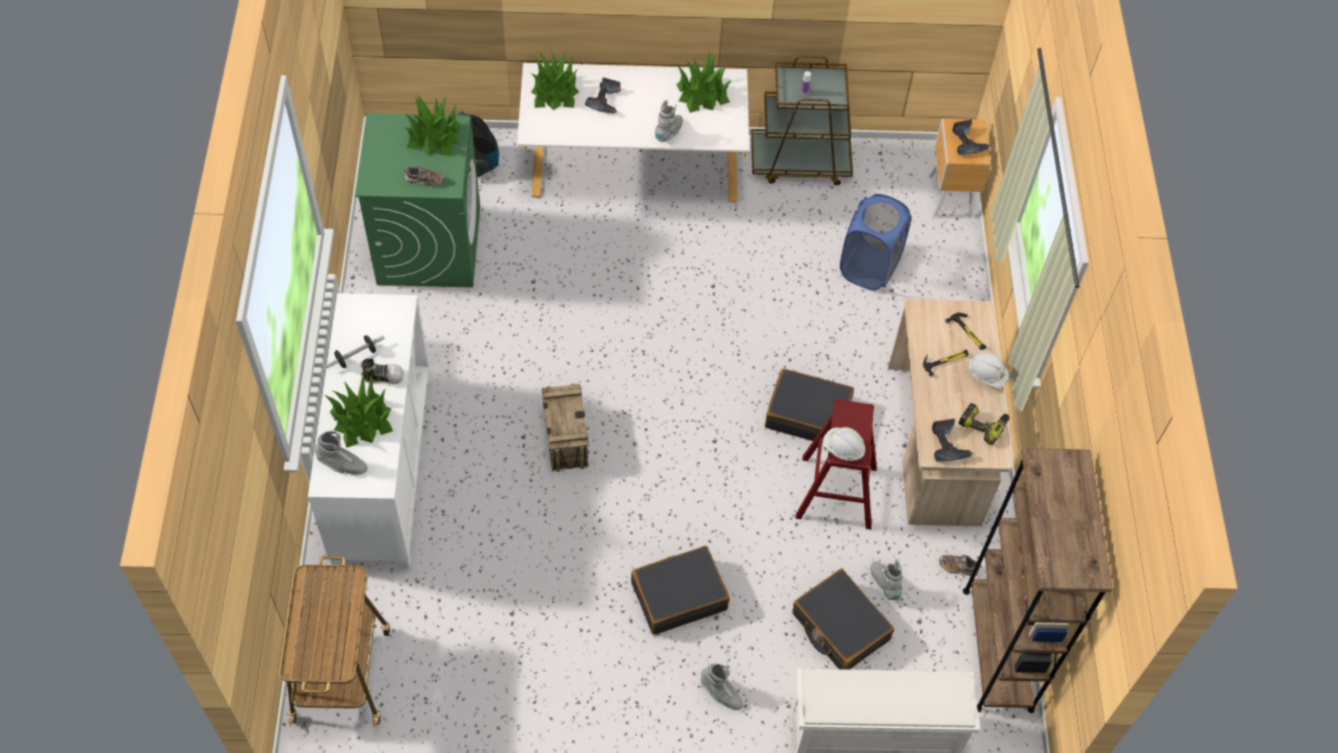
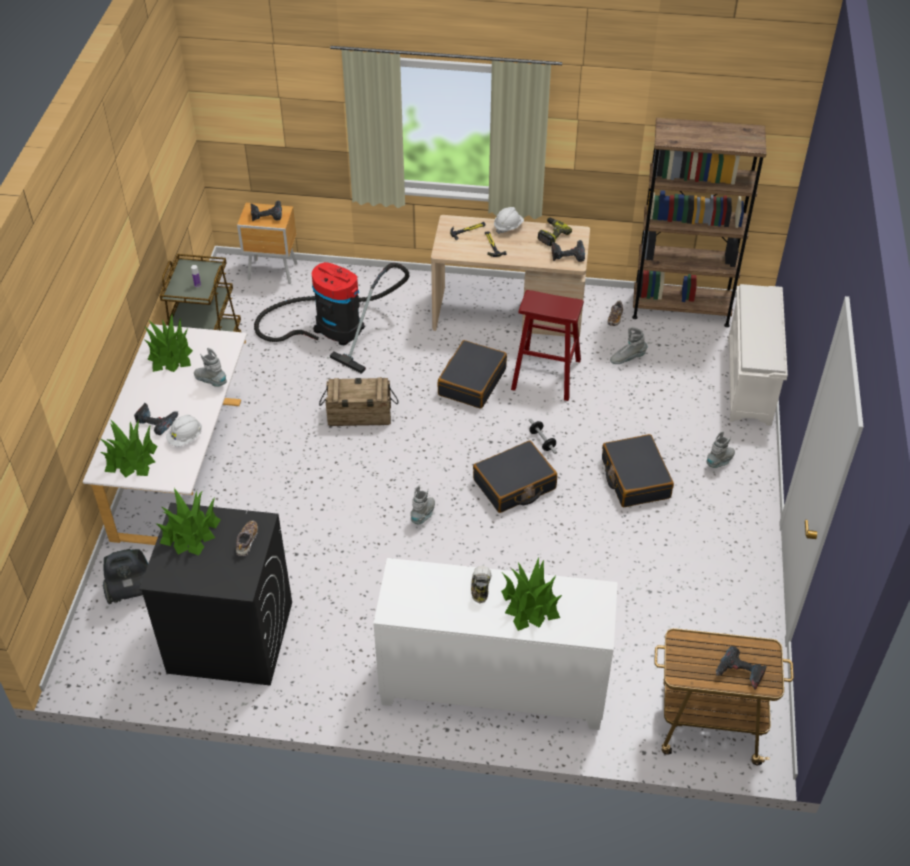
camera: 80 degrees left, 10 degrees down
(310, 637) = (739, 673): none -> power drill
(342, 465) = (579, 621): grey boot -> grey boot (424, 515)
(356, 357) = (455, 608): dumbbell -> dumbbell (542, 441)
(428, 245) = (229, 637): green washing machine -> black washing machine
(565, 437) = (475, 542): crate -> crate (359, 415)
(840, 627) = (663, 387): black suitcase -> black suitcase (514, 485)
(843, 449) = (566, 310): white hard hat -> white hard hat (185, 438)
(869, 268) = (333, 327): blue laundry basket -> vacuum cleaner

